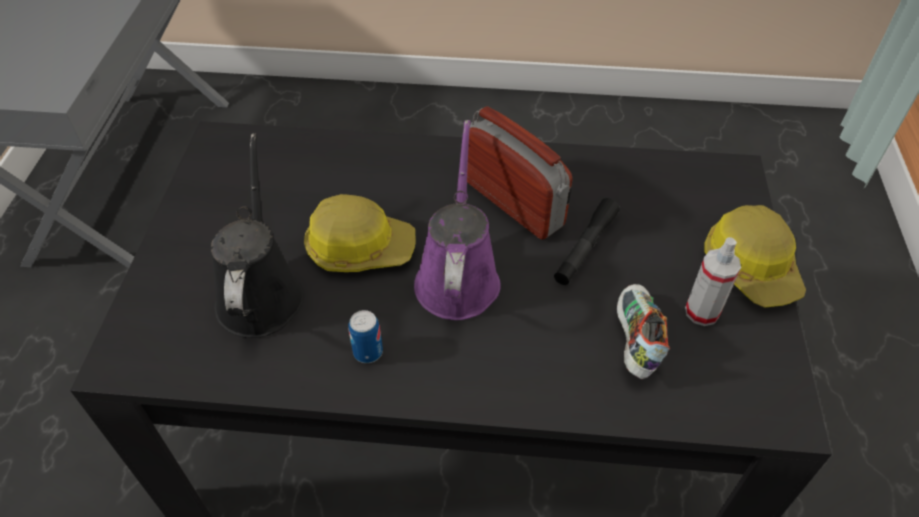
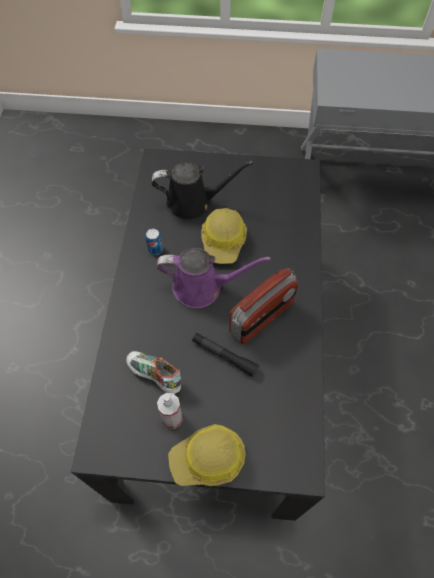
camera: 90 degrees right, 10 degrees up
(634, 340) = (154, 376): shoe -> shoe turned 150 degrees counterclockwise

